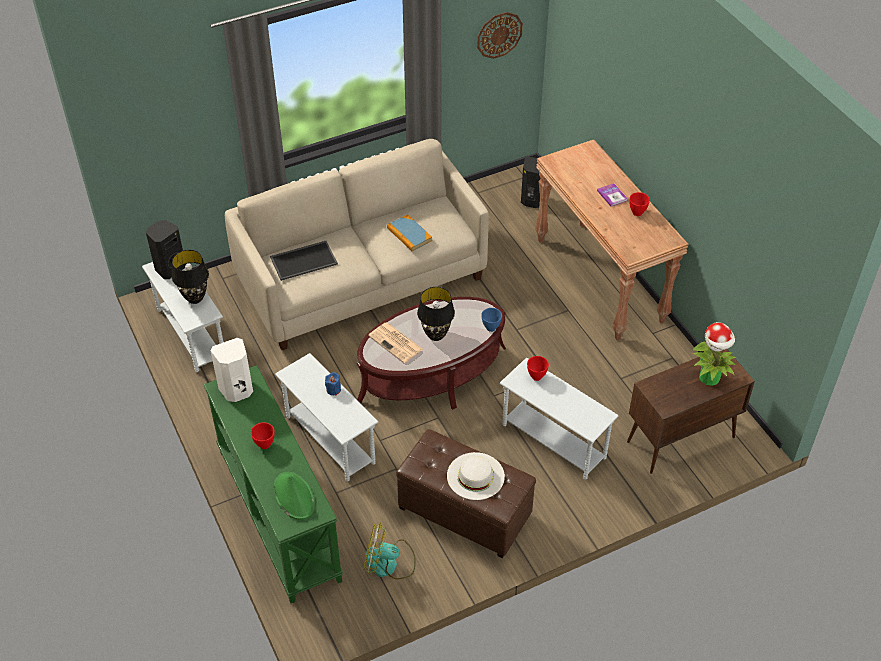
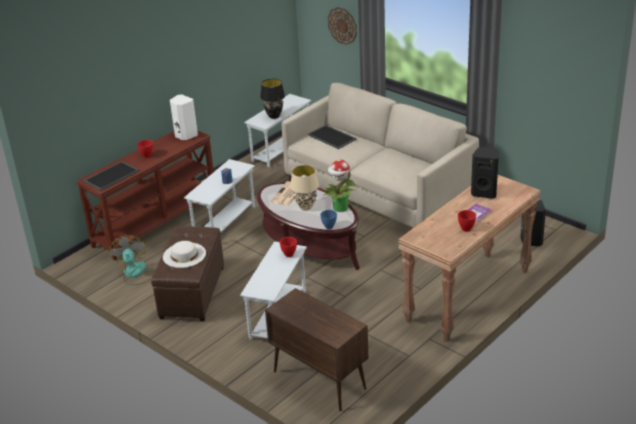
camera: 70 degrees right, 15 degrees down
(169, 268) = (293, 101): black speaker -> black speaker (484, 192)
(277, 514) = (155, 222): green console table -> brown console table
(293, 496) = (111, 175): green hat -> tray
(409, 234) = (390, 166): book -> none
(436, 335) = (306, 207): black table lamp -> beige table lamp
(499, 35) = (555, 82): wall clock -> wall clock (342, 25)
(710, 378) = (324, 324): potted plant -> potted plant (340, 208)

